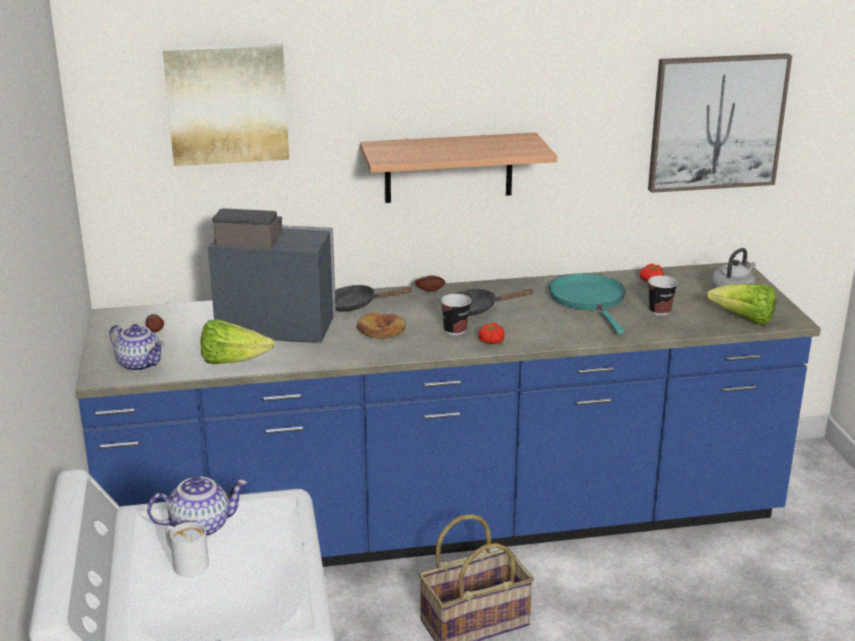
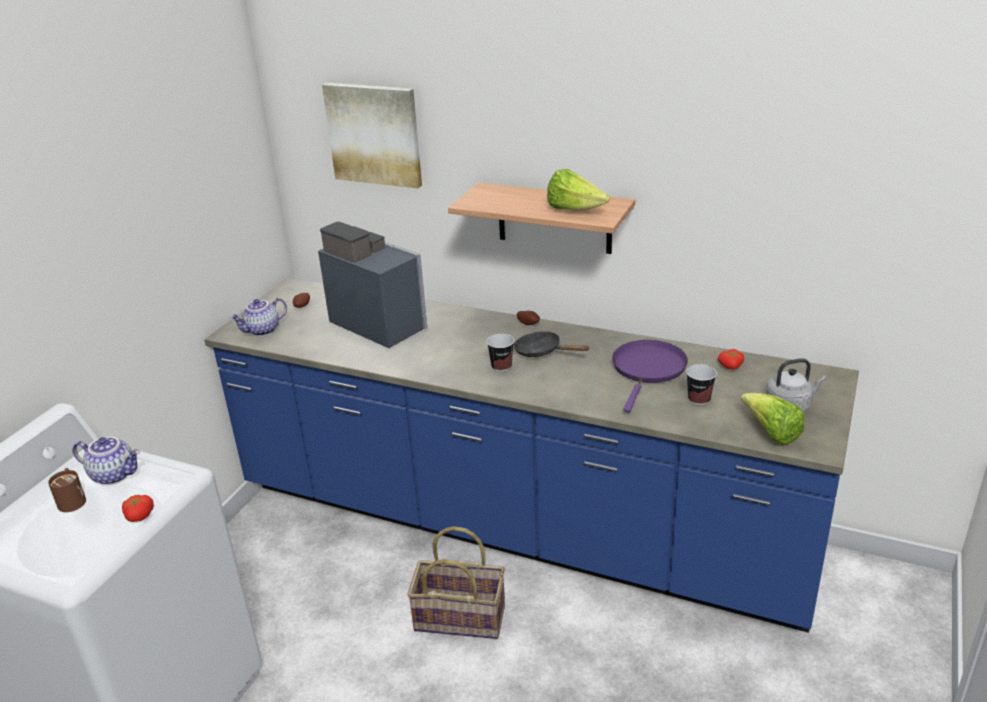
camera: 35 degrees right, 5 degrees up
(140, 364) = (262, 330): teapot -> teapot turned 75 degrees clockwise
(185, 563) = (72, 499): white mug -> brown mug
(232, 361) = (318, 346): lettuce -> lettuce (574, 210)
(356, 305) = (457, 322): black frying pan -> none
(381, 329) = (448, 349): bread -> none
(491, 342) = (515, 386): tomato -> tomato (139, 515)
(589, 300) = (648, 369): turquoise frying pan -> purple frying pan
(716, 122) = (830, 220): picture -> none

